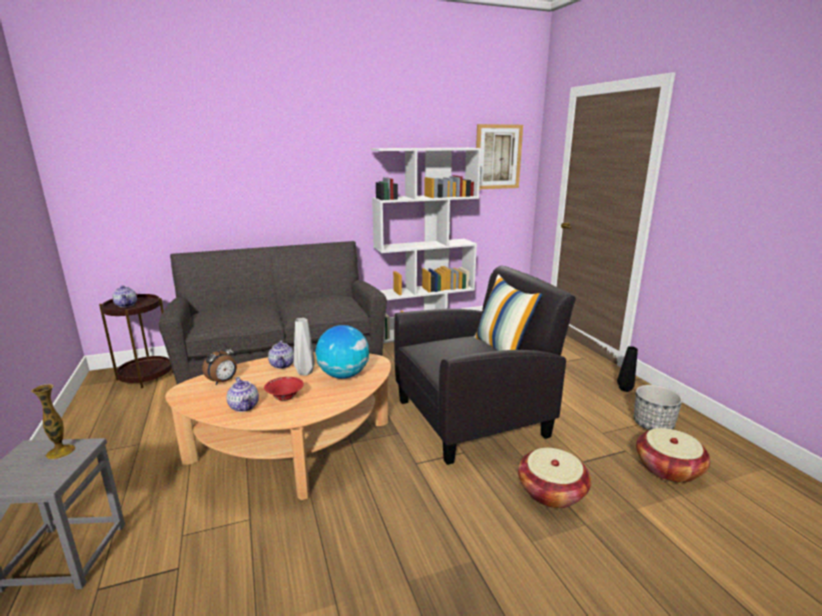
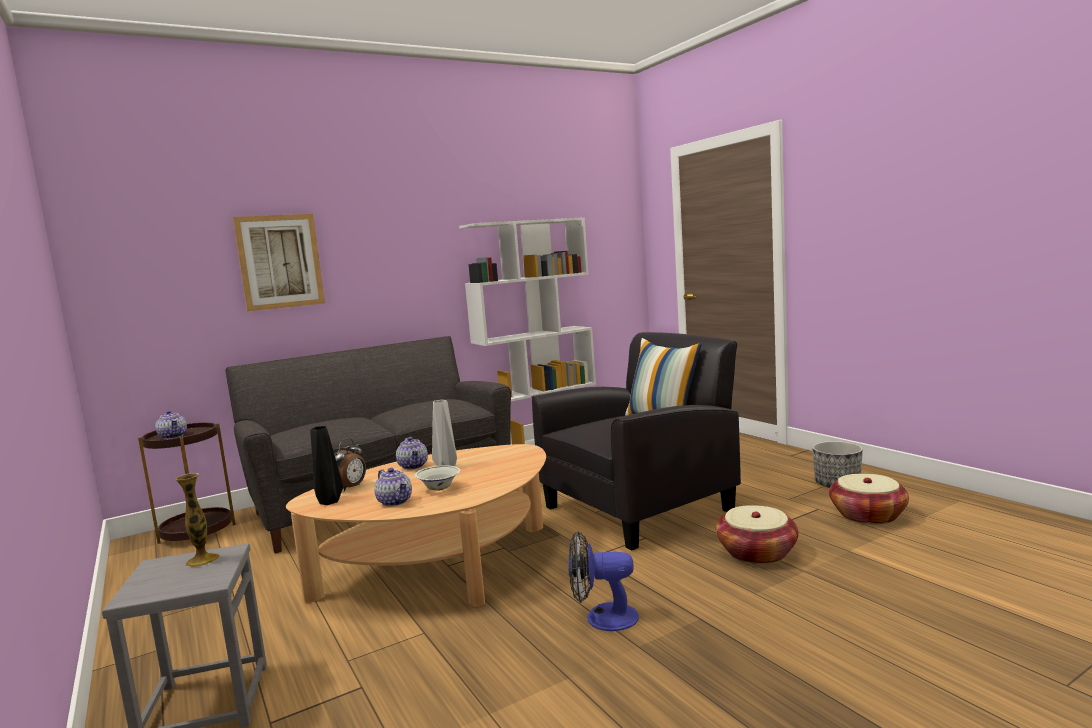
camera: 10 degrees left, 10 degrees down
(285, 398) = (439, 489): red bowl -> white bowl
(343, 375) = (494, 463): globe -> none
(392, 538) = (602, 617): none -> fan
(498, 157) = (599, 229): picture -> picture (280, 261)
(626, 389) = (796, 461): black vase -> black vase (329, 502)

